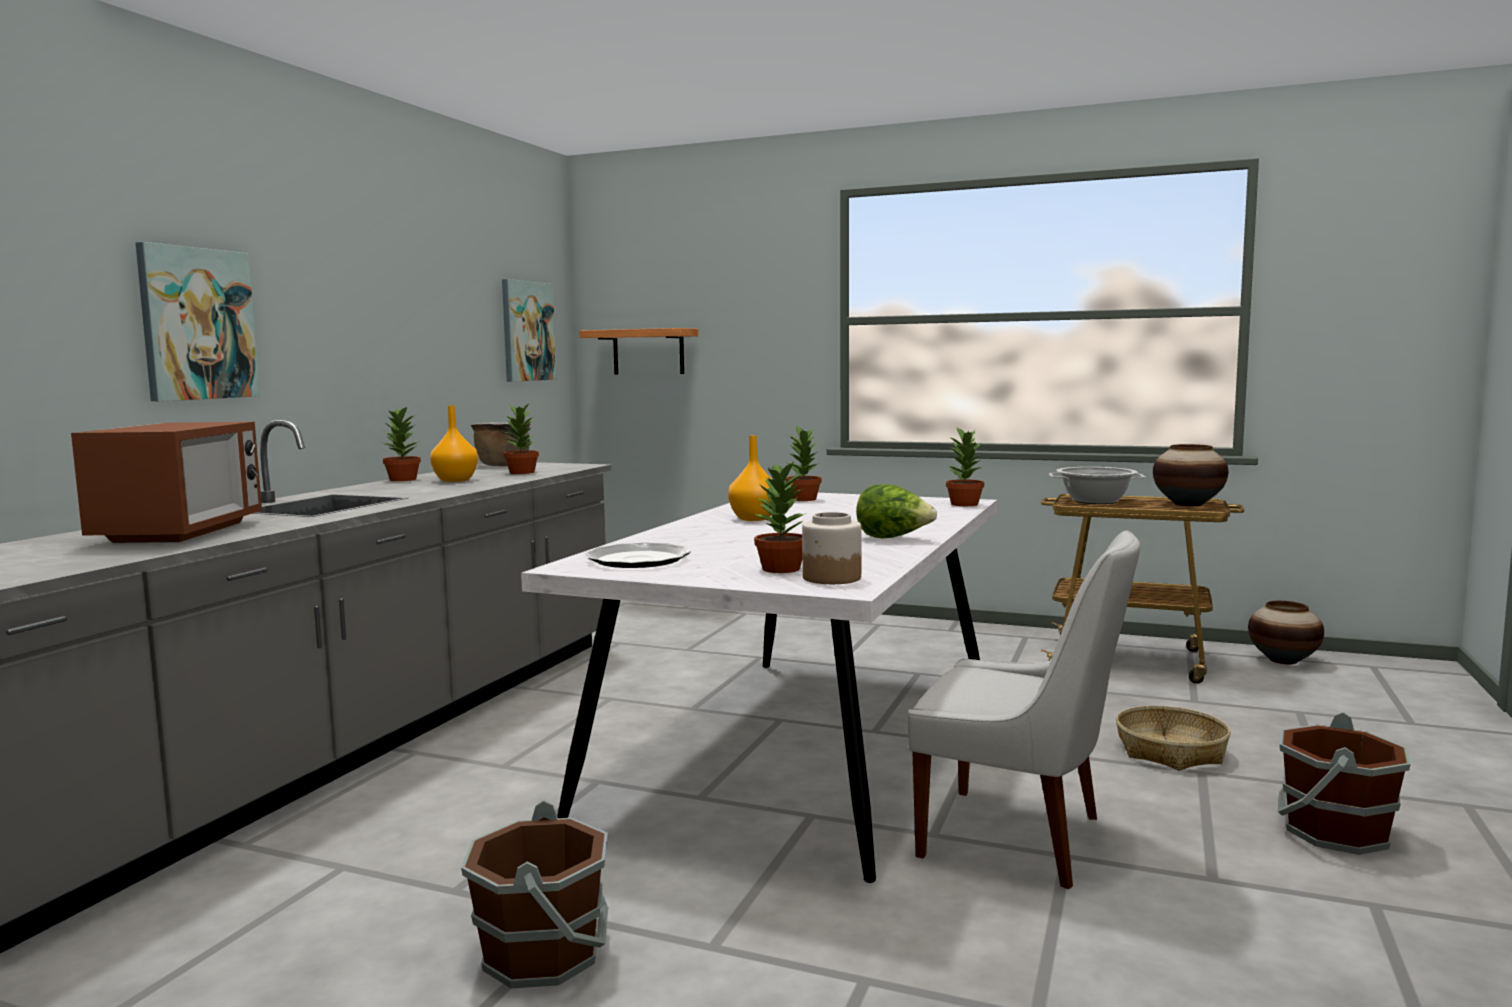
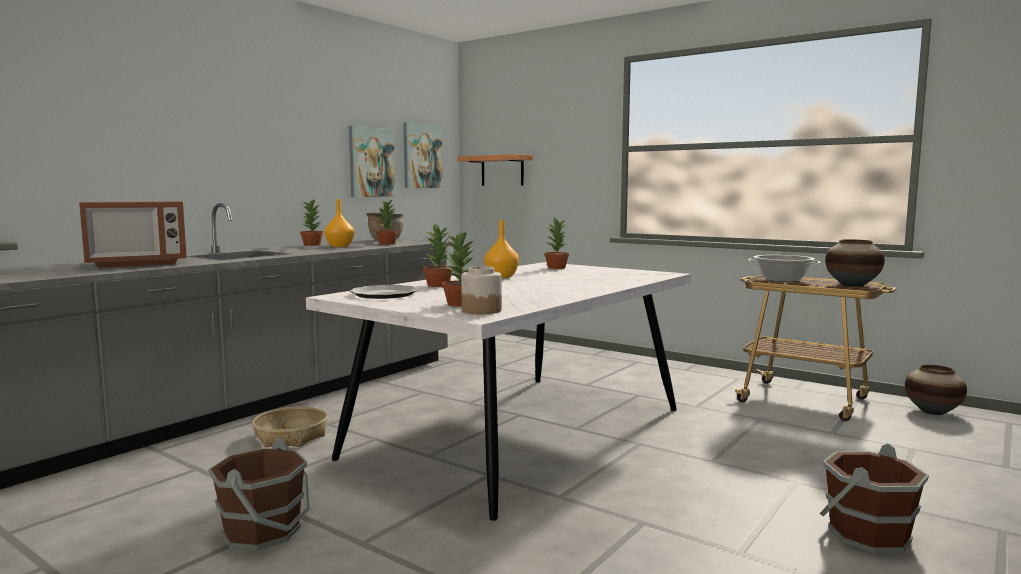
camera: 15 degrees right, 0 degrees up
(180, 532) = (137, 264): microwave -> microwave turned 45 degrees clockwise
(197, 324) = (183, 145): picture -> picture (371, 162)
(893, 538) = (569, 292): lettuce -> none
(964, 504) = (661, 275): potted plant -> potted plant (438, 285)
(1019, 838) = (617, 507): white chair -> none
(1171, 751) = (782, 464): basket -> basket (291, 436)

